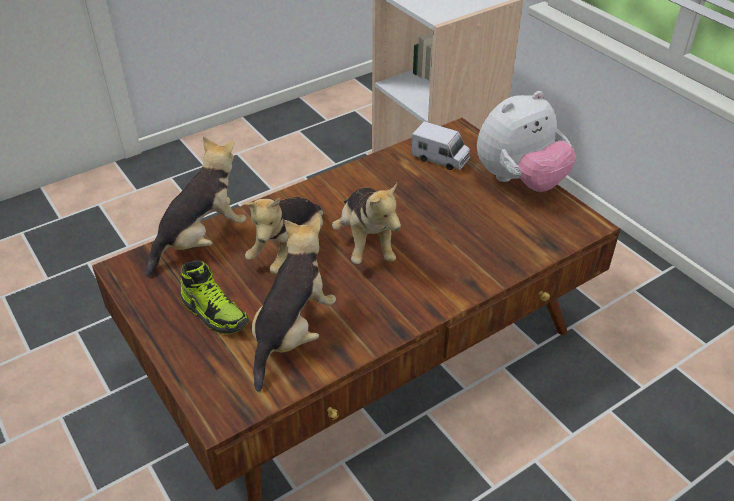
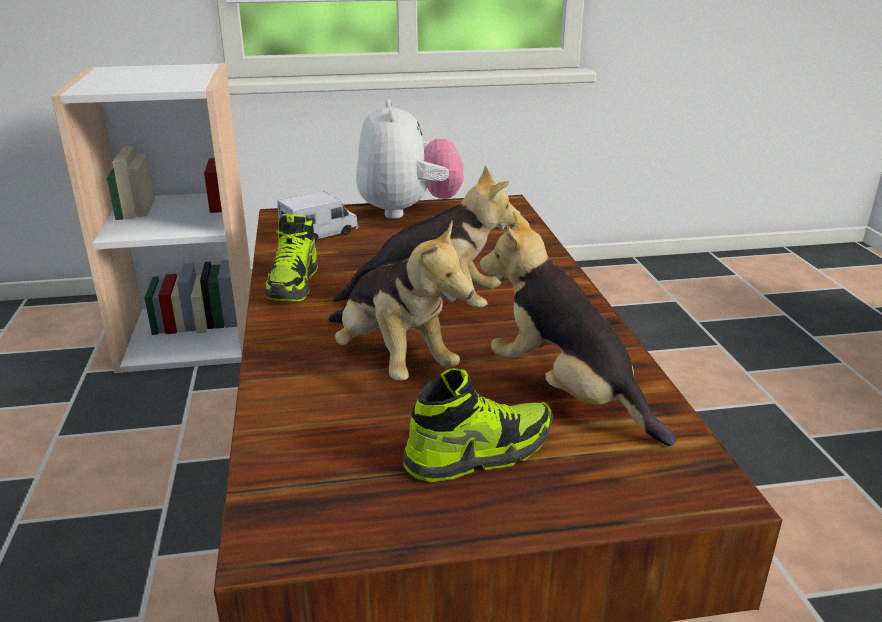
camera: 65 degrees left, 15 degrees down
(201, 240) = (285, 433): plush toy -> none
(358, 178) = (294, 284): none -> shoe

